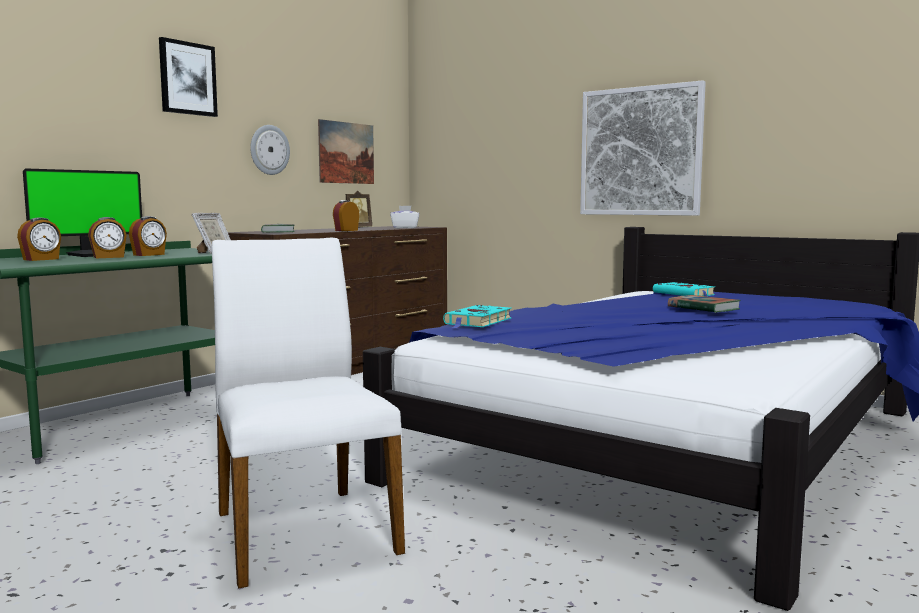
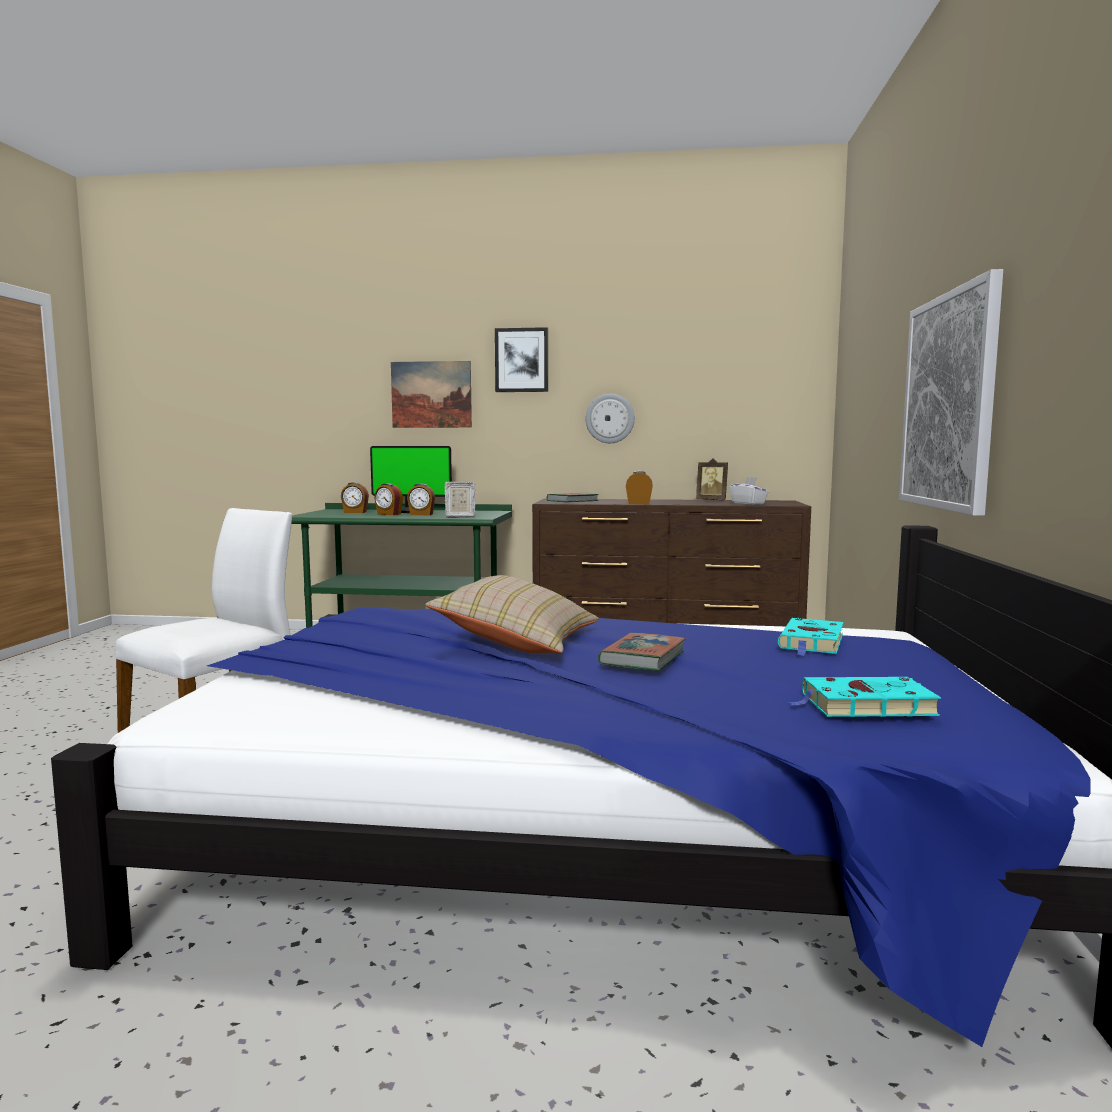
camera: 60 degrees right, 0 degrees up
(346, 153) = (719, 415): picture -> picture (431, 394)
(477, 322) = (412, 610): turquoise book -> turquoise book (864, 705)
(626, 318) = (517, 642): none -> beige pillow

